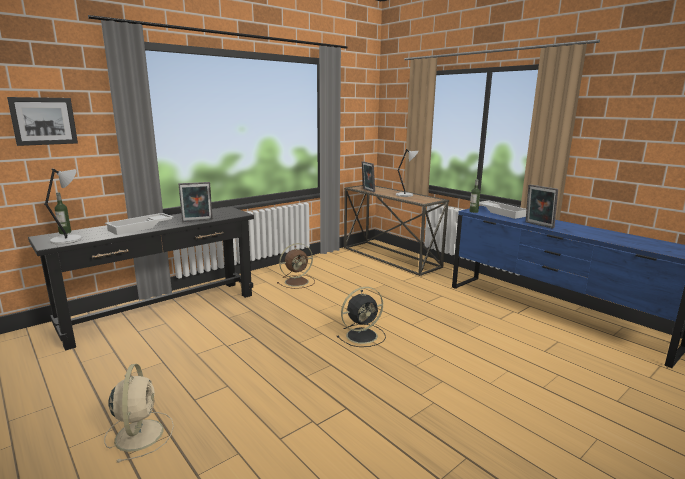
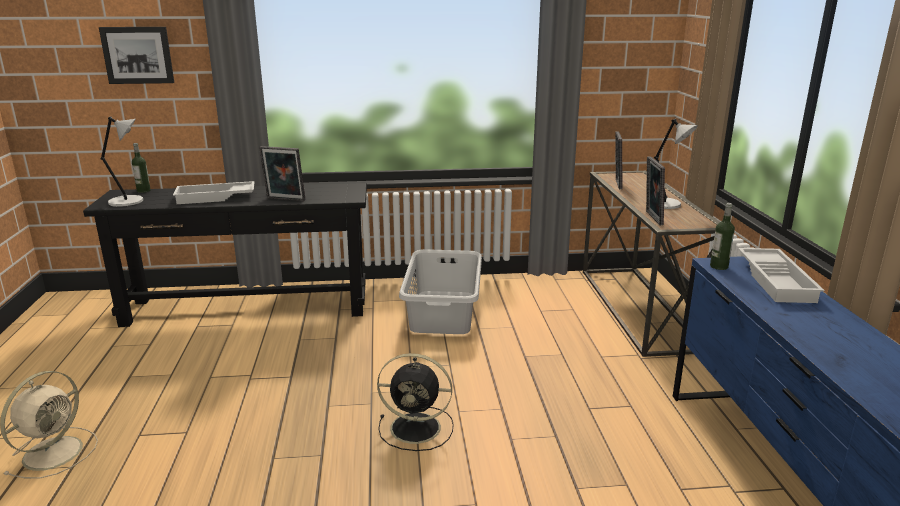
camera: 35 degrees right, 5 degrees up
(297, 281) = (444, 311): brown fan -> grey laundry basket
(538, 225) = (795, 331): picture frame -> picture frame (651, 218)

